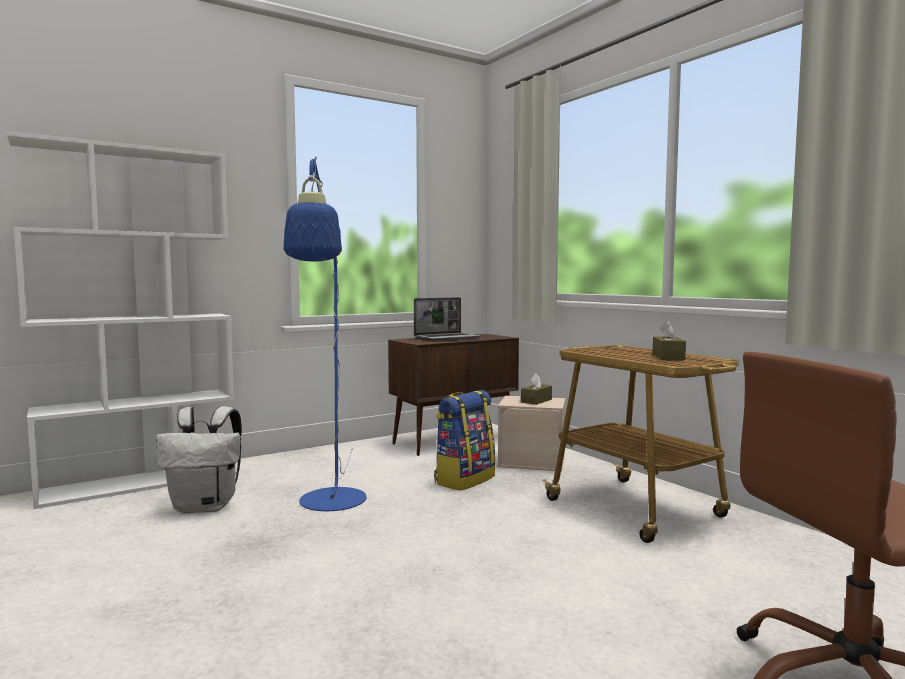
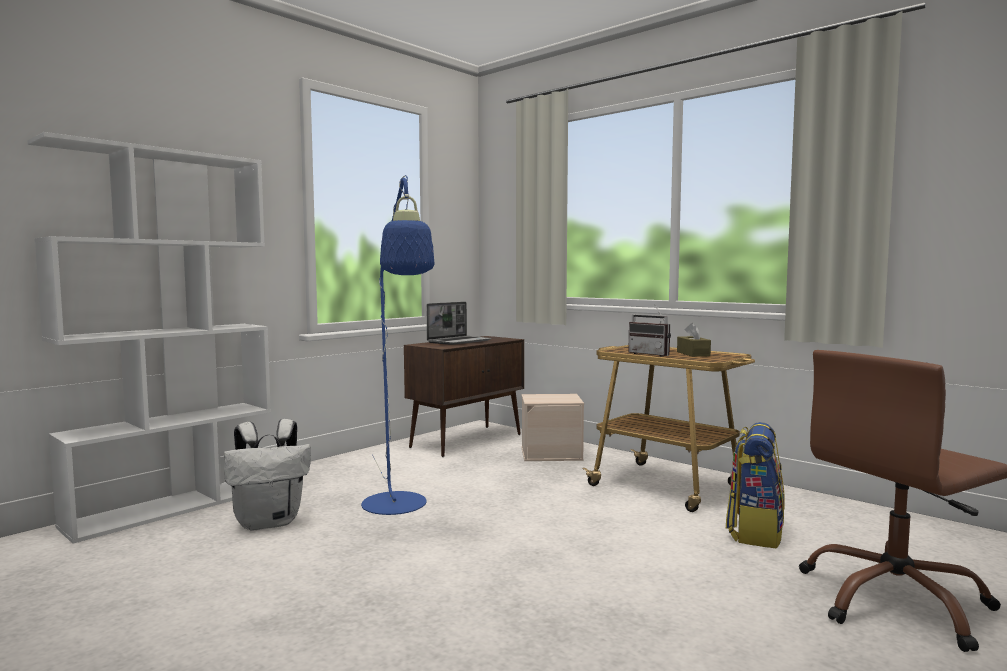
camera: 15 degrees left, 0 degrees up
(464, 480) = (503, 475): backpack -> backpack (754, 532)
(536, 401) = (554, 397): brown tissue box -> none
(617, 356) = (651, 354): none -> radio

